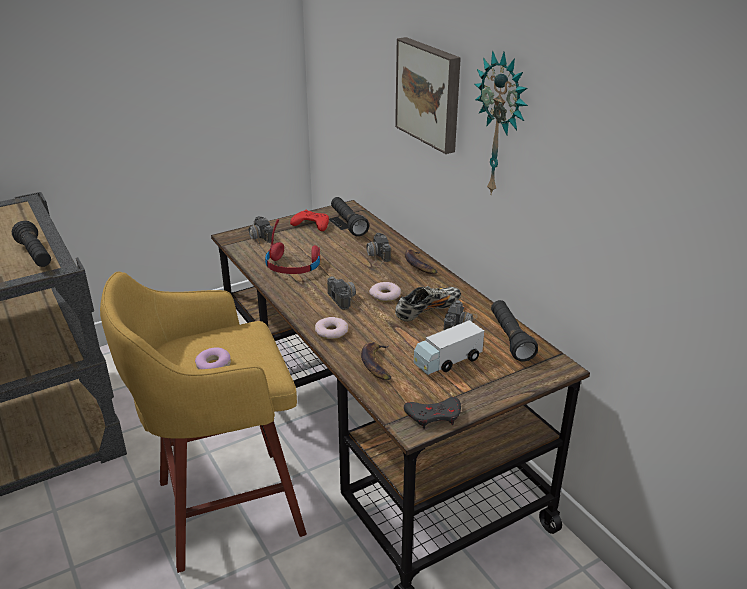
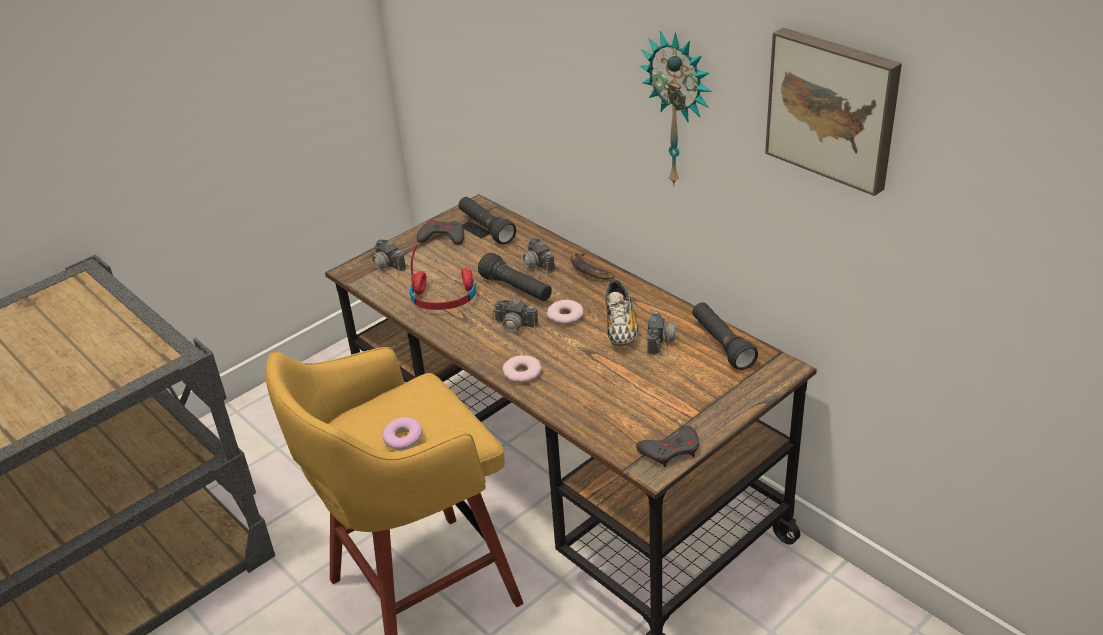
camera: 10 degrees left, 5 degrees up
(35, 255) = (141, 344): black flashlight -> black flashlight (516, 289)
(311, 224) = (442, 237): red game controller -> grey game controller
(342, 296) = (518, 327): camera -> camera turned 150 degrees clockwise
(376, 364) = (587, 402): banana -> none
(427, 311) = (620, 327): shoe -> shoe turned 135 degrees clockwise
(430, 93) = (578, 72): picture -> picture (833, 108)
(447, 361) = (663, 384): toy truck -> none

